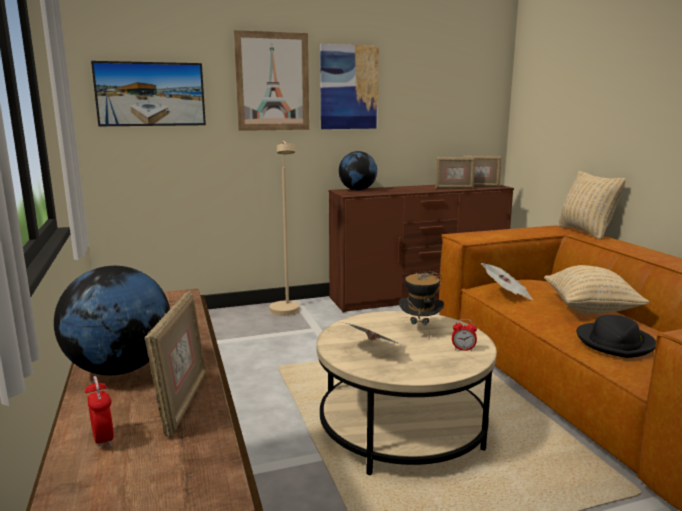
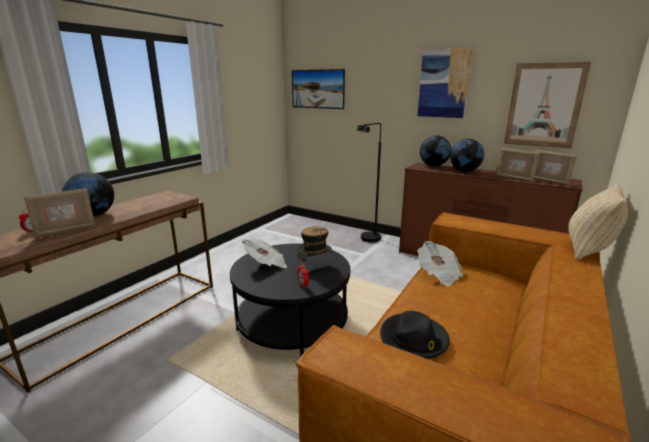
camera: 50 degrees right, 5 degrees up
(272, 82) = (386, 80): picture -> picture (544, 105)
(286, 313) = (367, 240): beige floor lamp -> black floor lamp
(399, 190) = (464, 171): none -> globe
(402, 428) = (292, 322): beige coffee table -> black coffee table
(590, 309) = (475, 313): beige pillow -> none

